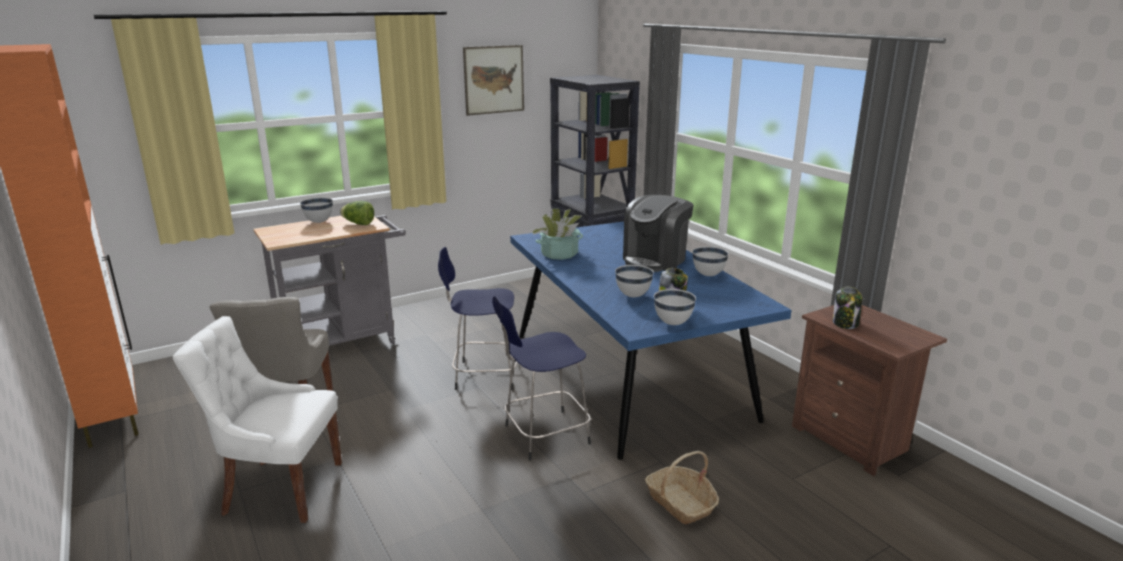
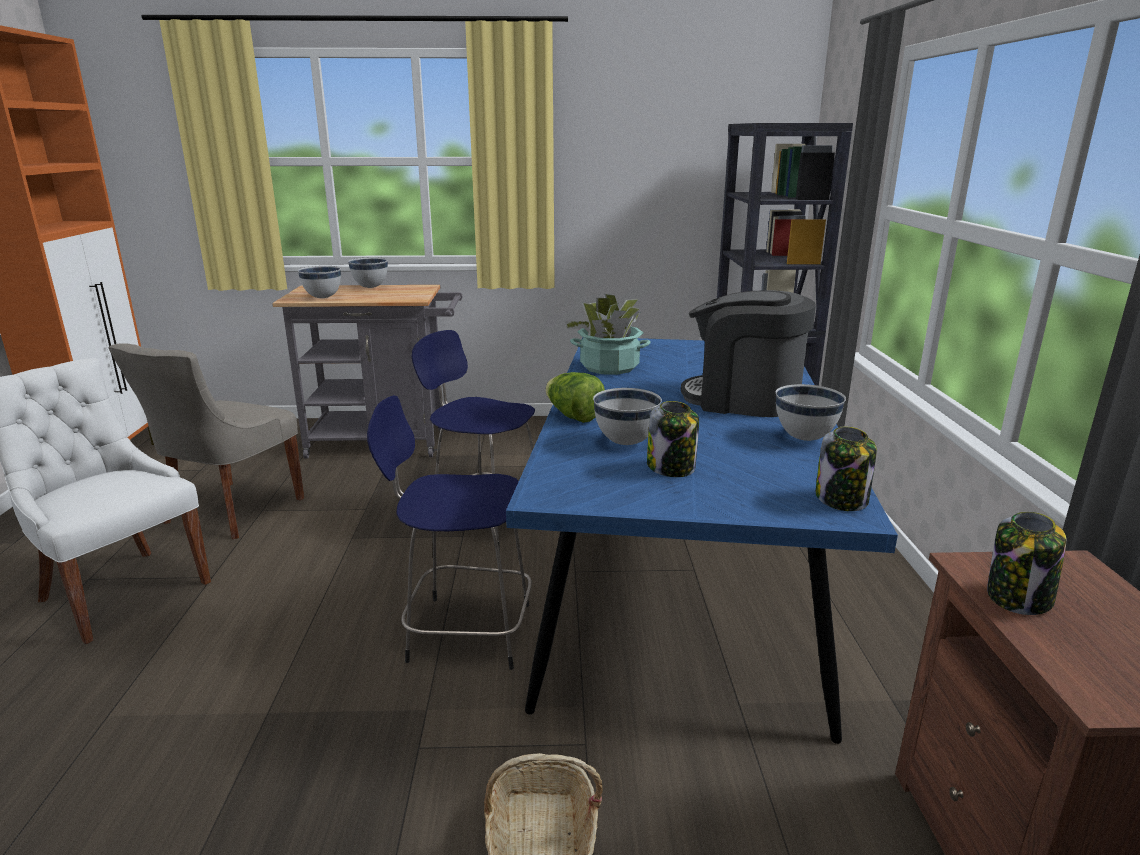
camera: 30 degrees right, 0 degrees up
(358, 224) = (404, 294): lettuce -> lettuce (573, 416)
(494, 79) = (643, 123): picture -> none
(655, 260) = (743, 399): coffee machine -> coffee machine turned 45 degrees clockwise
(672, 323) = (623, 500): white bowl -> white bowl (322, 297)
(756, 300) = (842, 499): none -> jar

